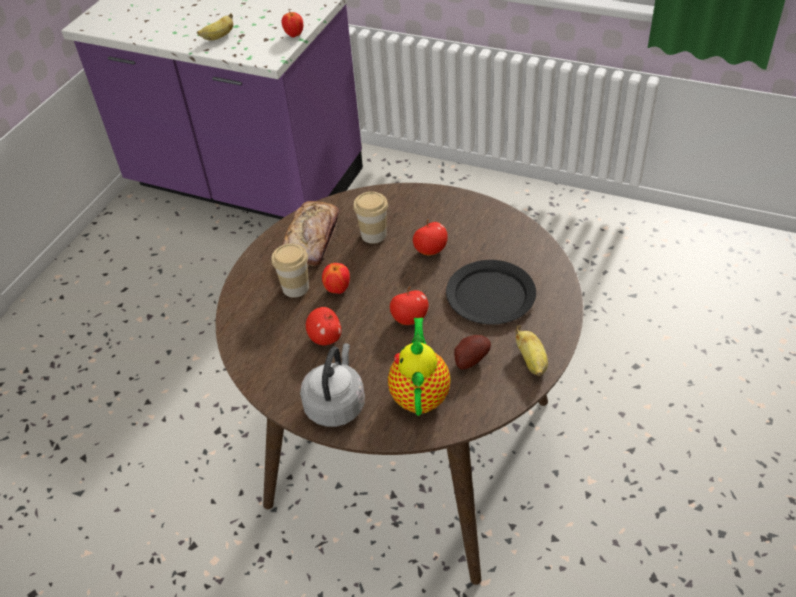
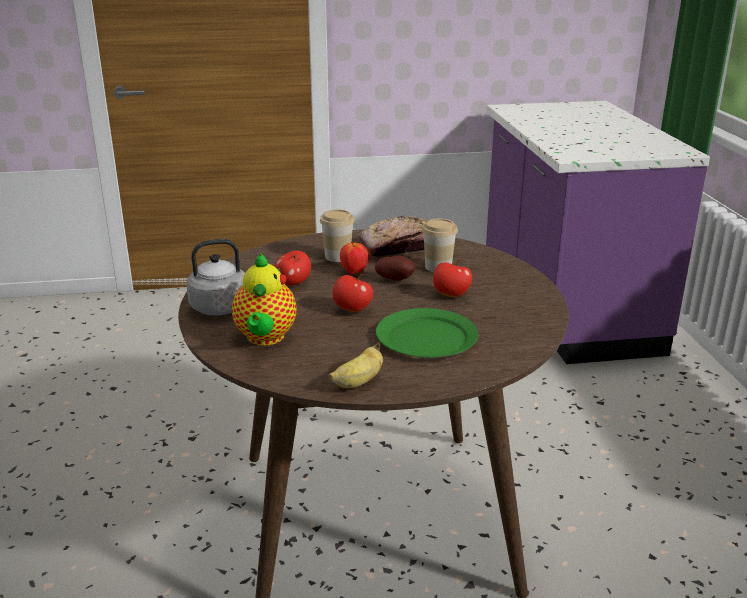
camera: 55 degrees right, 20 degrees down
(218, 37) = (563, 138): banana -> none
(294, 35) = (614, 156): apple -> none
(420, 394) = (265, 338): teapot -> teapot turned 120 degrees clockwise
(469, 360) = (329, 350): potato -> potato (396, 279)
(491, 295) = (427, 338): black plate -> green plate

